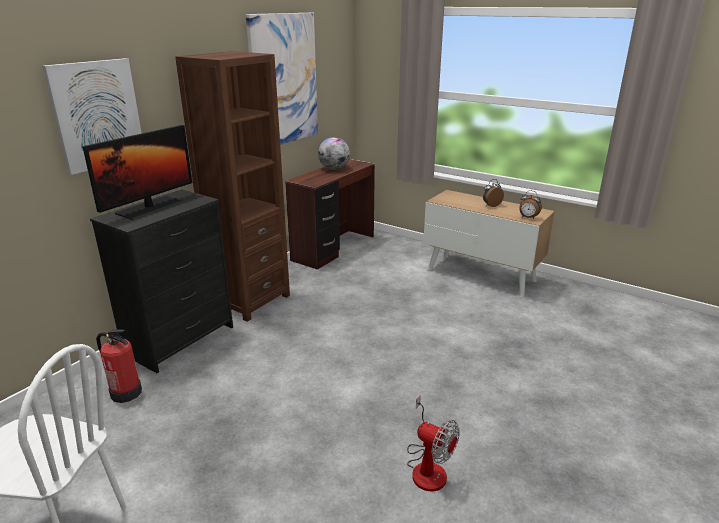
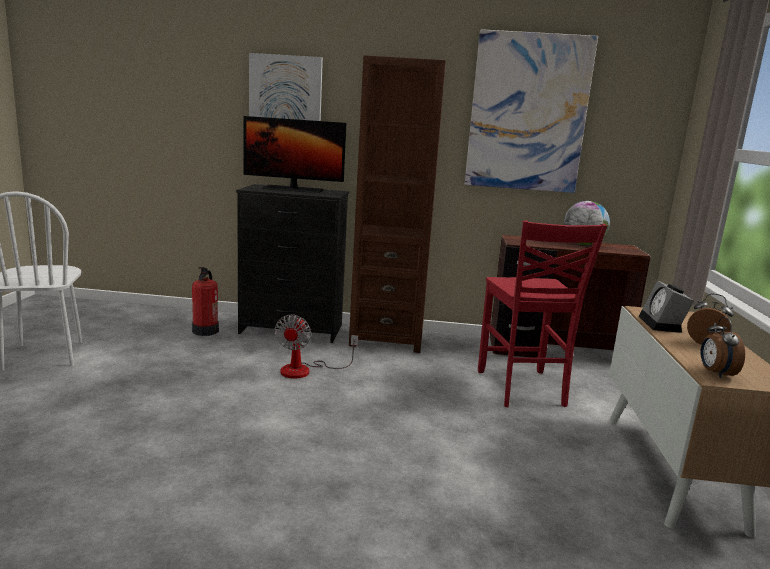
camera: 60 degrees right, 10 degrees down
(374, 279) = (522, 389): none -> red chair
(427, 466) = (159, 499): fan -> fan (305, 370)
(461, 204) = (662, 324): none -> alarm clock

